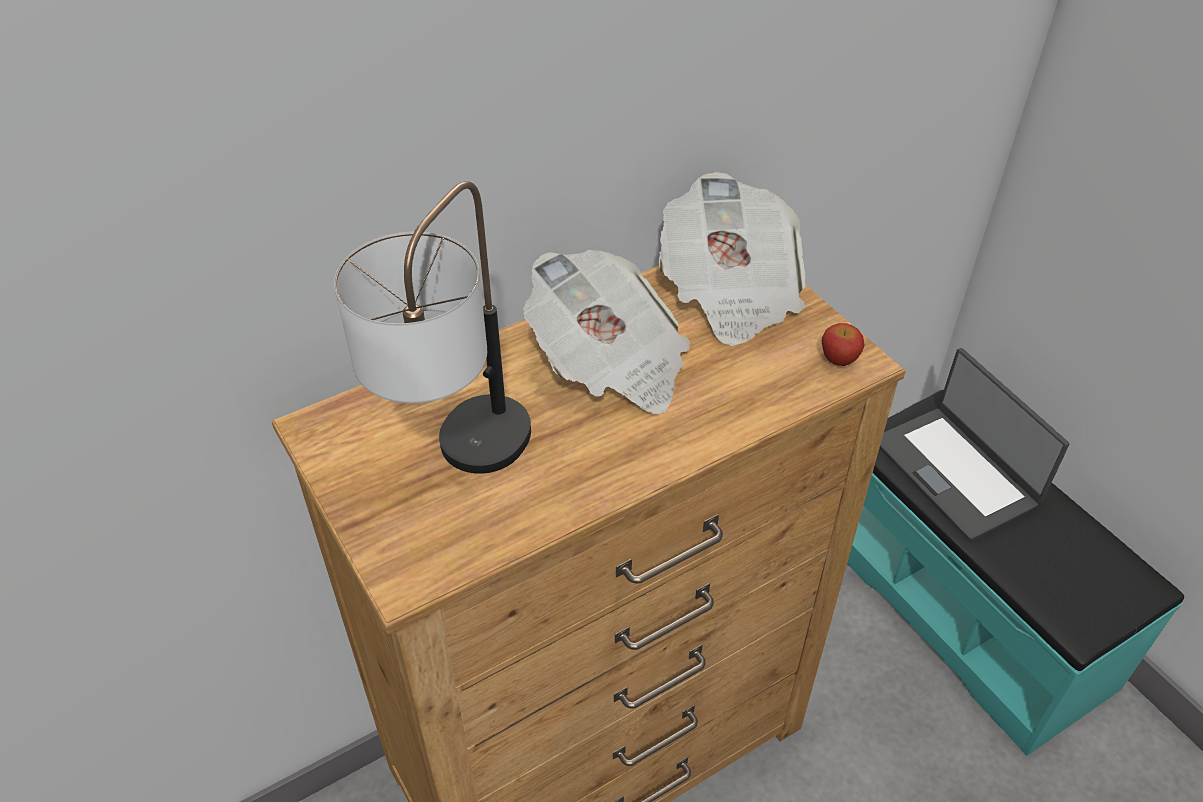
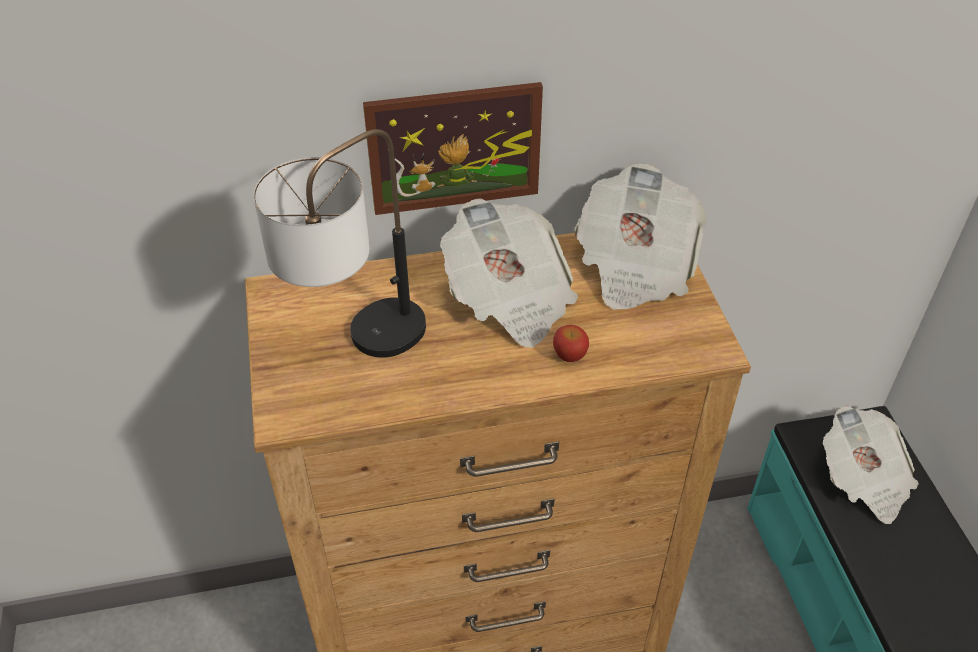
camera: 20 degrees right, 0 degrees up
(505, 197) = (454, 148): none -> picture
(839, 359) = (697, 342): apple -> apple (569, 355)
(956, 471) = (863, 480): laptop -> newspaper

